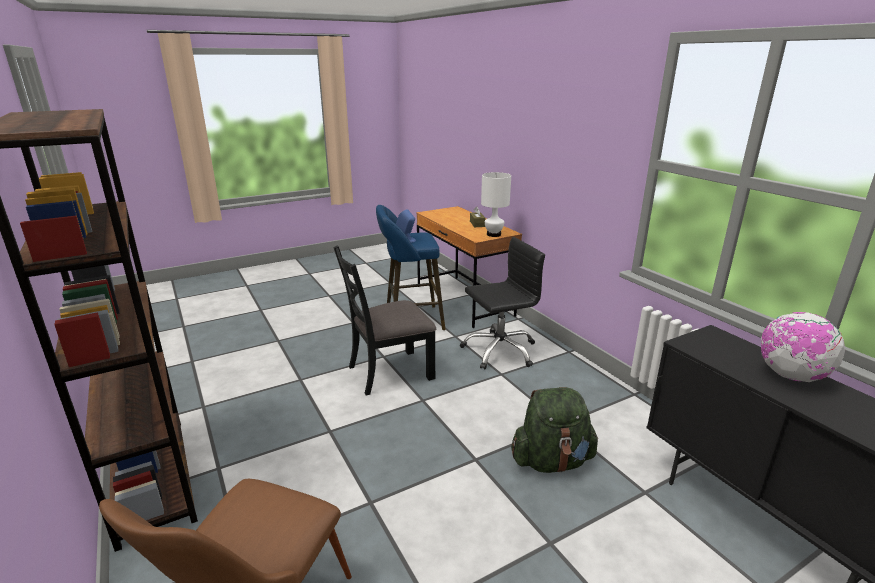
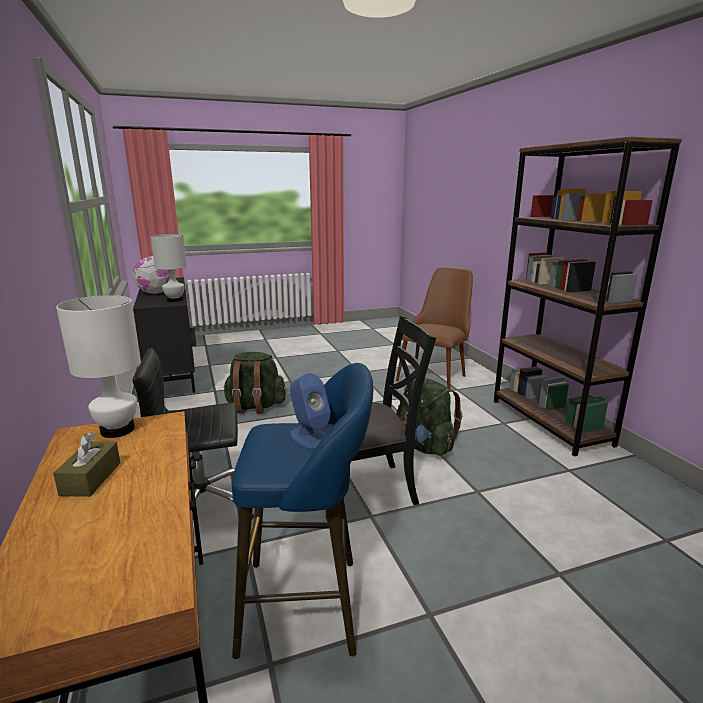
camera: 170 degrees left, 5 degrees down
(332, 419) = (424, 446): none -> green backpack
(705, 352) = (175, 300): none -> white table lamp

